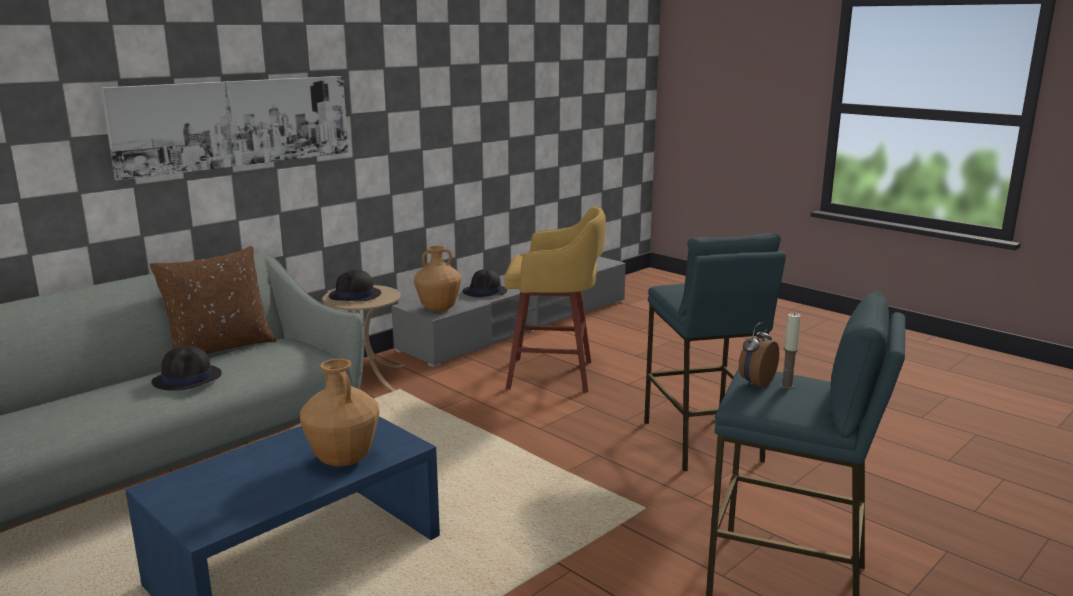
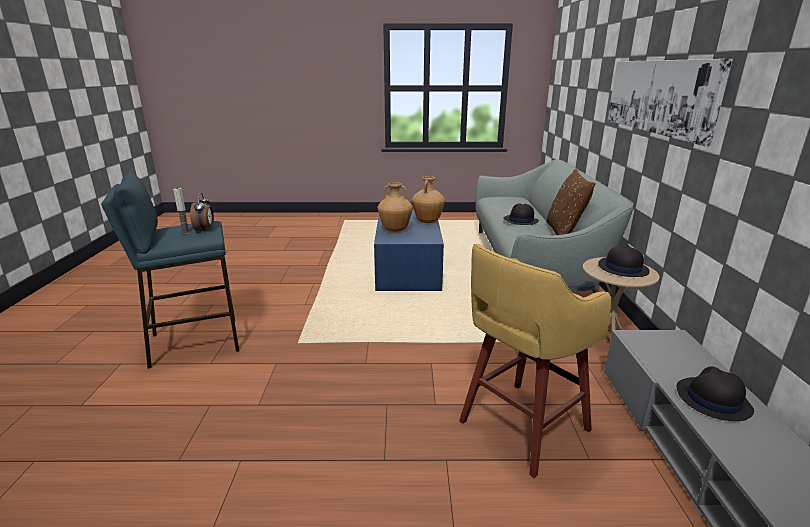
camera: 135 degrees right, 5 degrees up
(439, 309) = (650, 345): brown vase -> brown vase (427, 222)
(702, 441) = (304, 416): blue stool -> none

